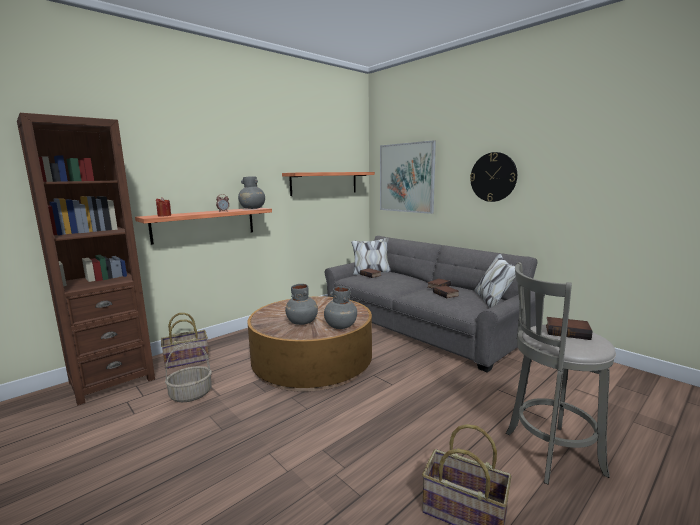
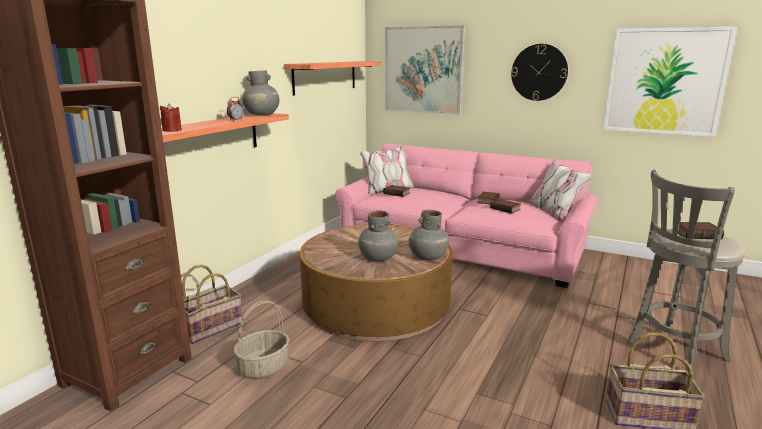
camera: 20 degrees left, 5 degrees up
(420, 325) = (461, 248): grey sofa -> pink sofa
(607, 182) = (665, 81): none -> picture

